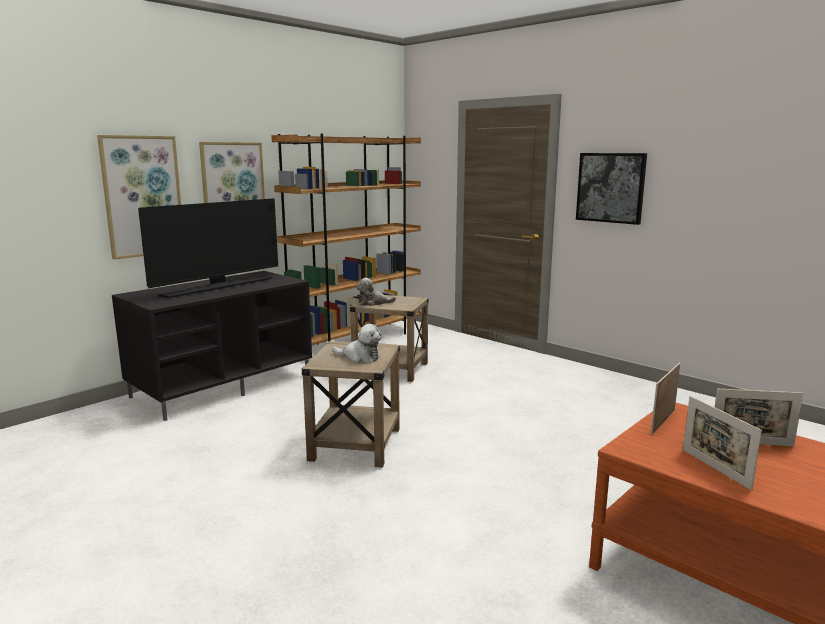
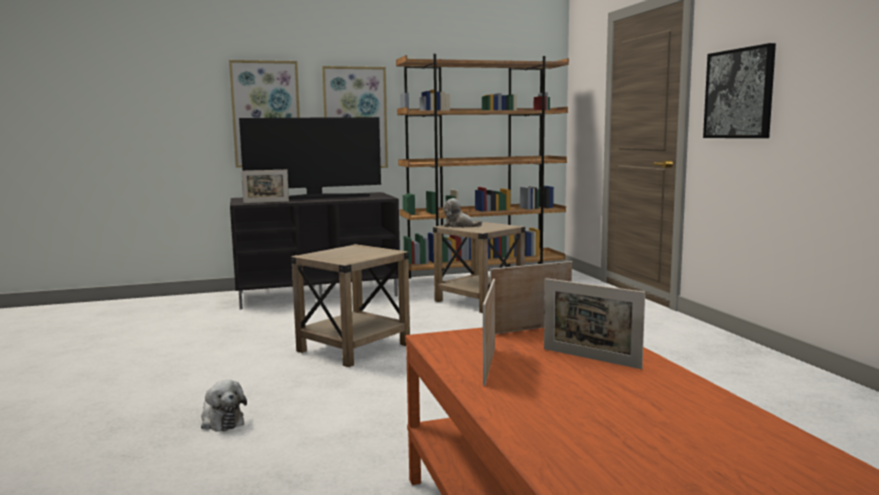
camera: 30 degrees right, 5 degrees down
(180, 299) = (266, 202): none -> picture frame
(360, 357) = (352, 255): plush toy -> plush toy (221, 421)

